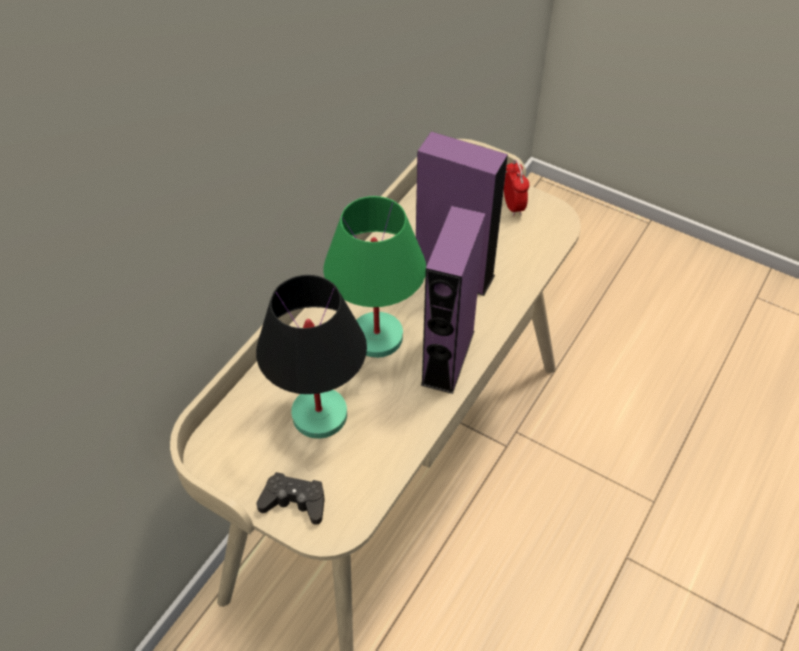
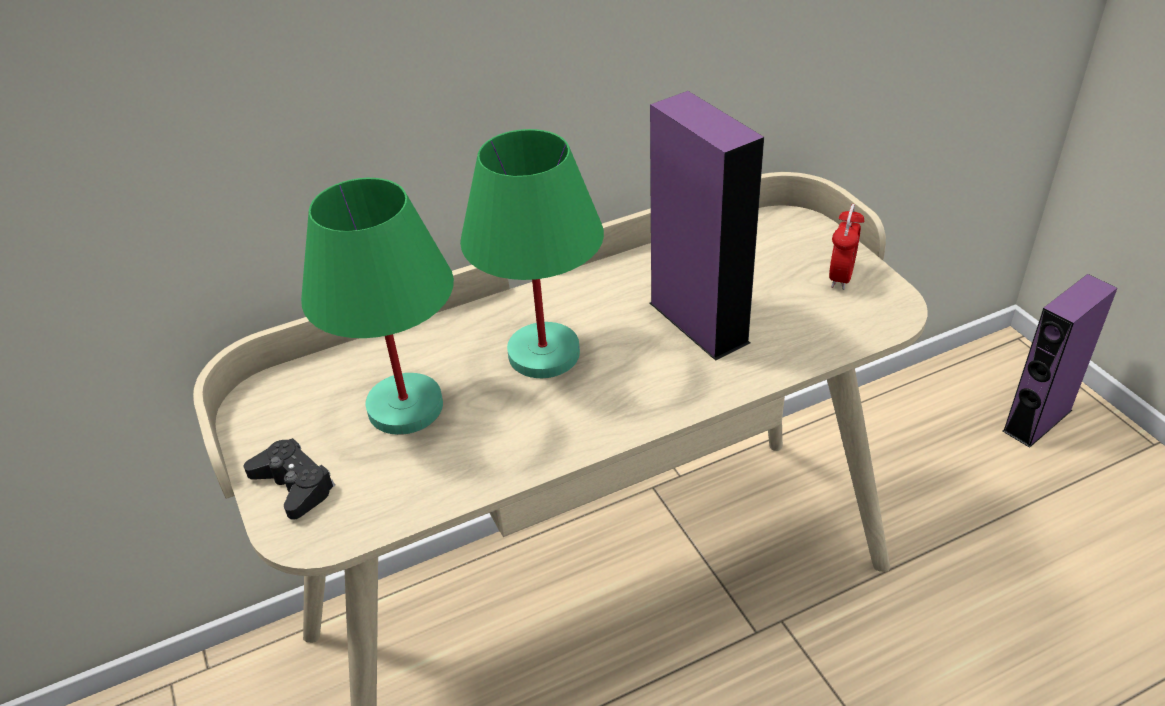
camera: 35 degrees right, 10 degrees down
(321, 415) = (406, 408): black table lamp -> green table lamp
(448, 357) = (608, 409): purple speaker -> purple speaker (1037, 420)

